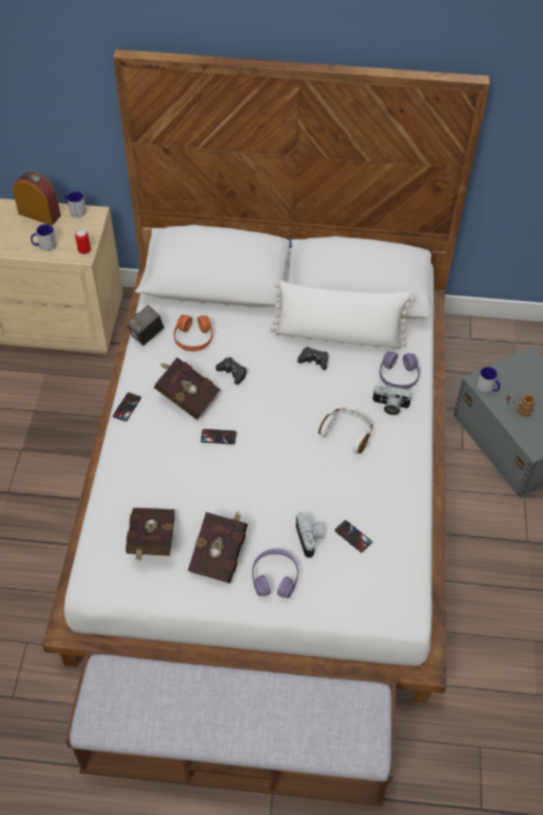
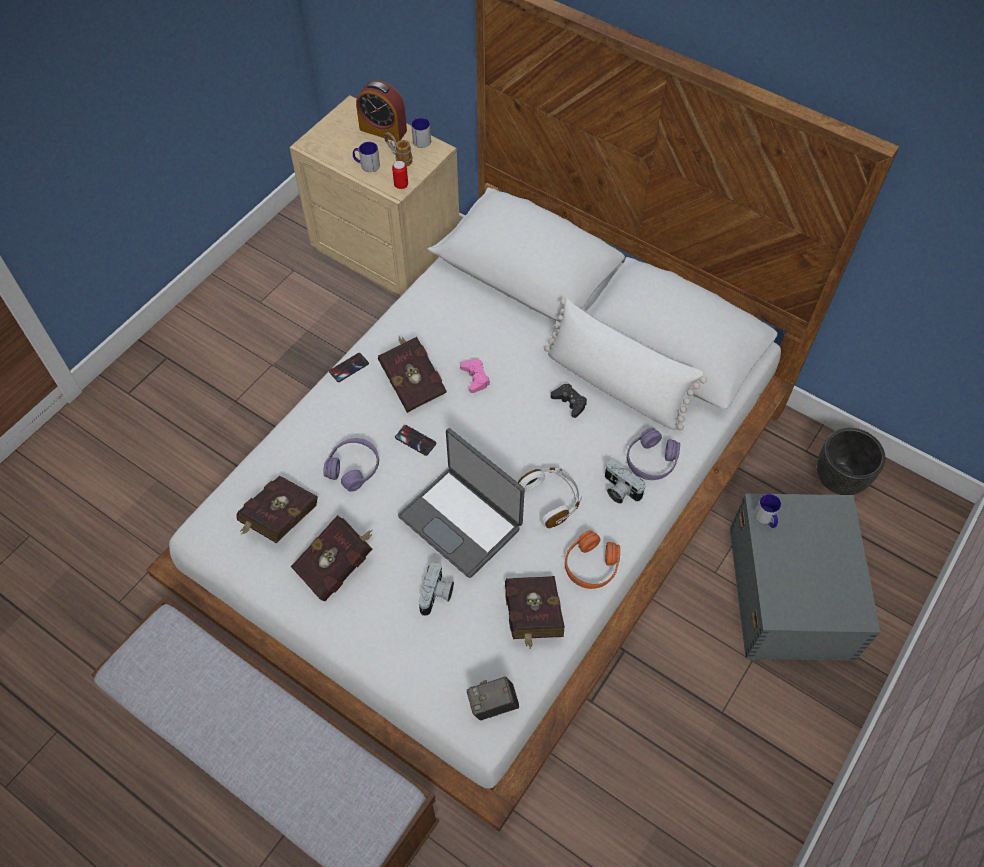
camera: 30 degrees right, 5 degrees up
(39, 214) = (383, 130): alarm clock -> alarm clock turned 150 degrees clockwise
(147, 336) = (416, 301): camera -> camera (493, 705)
(193, 338) = (461, 323): orange headphones -> orange headphones (591, 565)
(232, 373) = (475, 378): black game controller -> pink game controller
(275, 578) = (374, 618): purple headphones -> purple headphones (353, 468)
(293, 478) = (462, 521): none -> laptop
(353, 536) = (483, 615): phone -> none
(389, 521) = (532, 618): none -> red book
(503, 349) = (837, 480): none -> black planter
(517, 410) = (784, 561): mug -> mug (398, 158)

